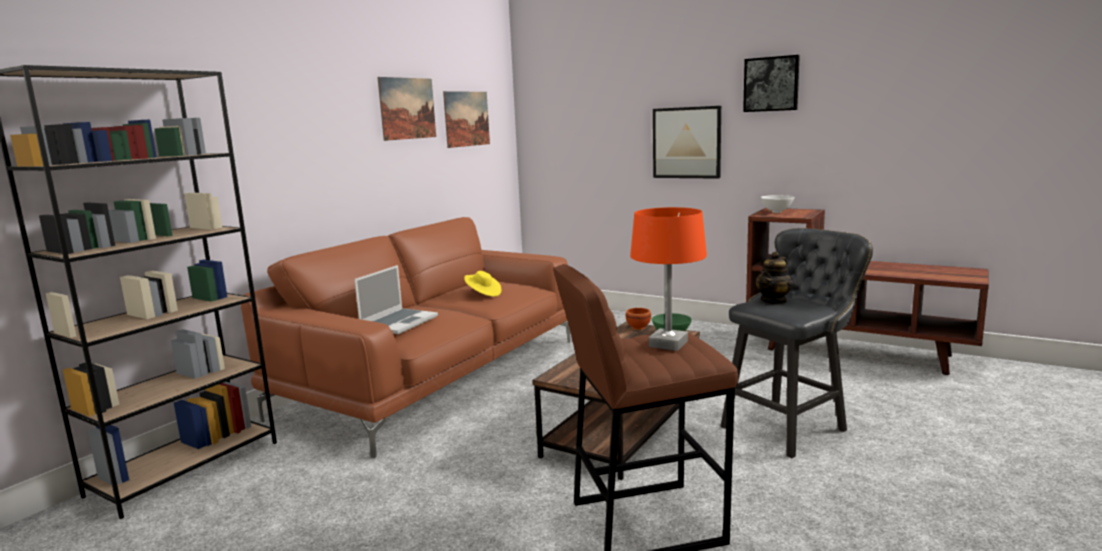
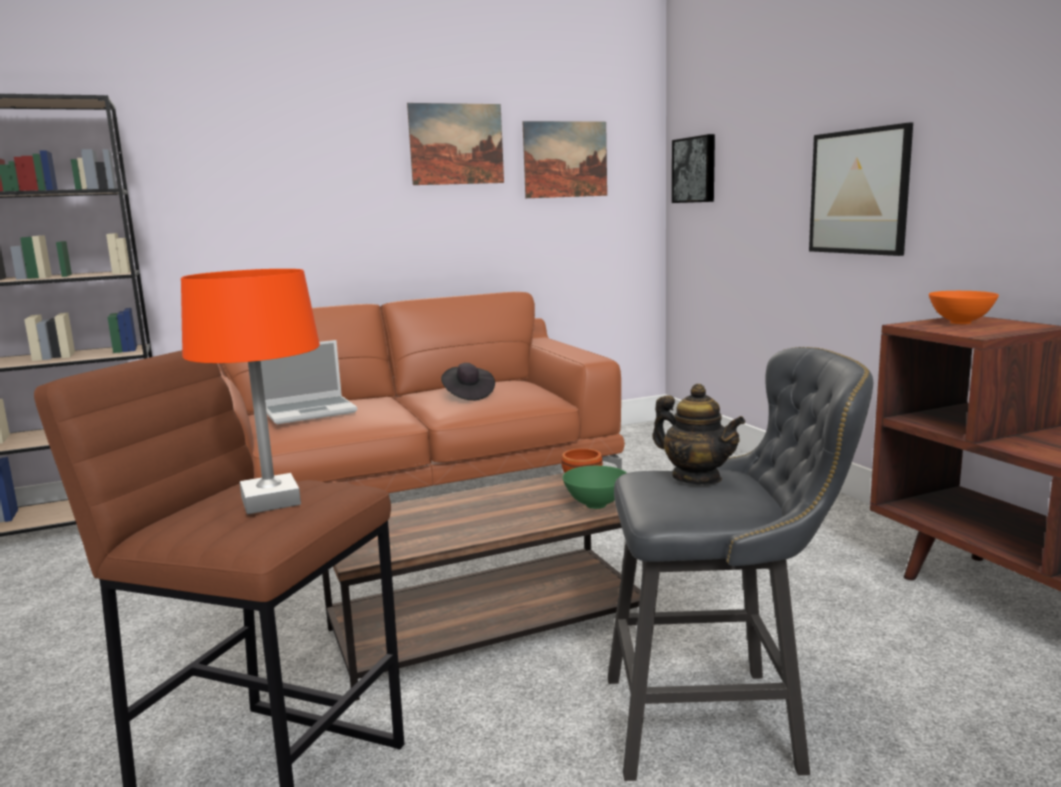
camera: 35 degrees right, 0 degrees up
(483, 294) = (468, 395): yellow hat -> black hat
(771, 84) = (998, 73): picture -> picture (695, 170)
(774, 301) = (696, 478): teapot -> teapot turned 120 degrees counterclockwise
(777, 212) = (960, 322): white bowl -> orange bowl

